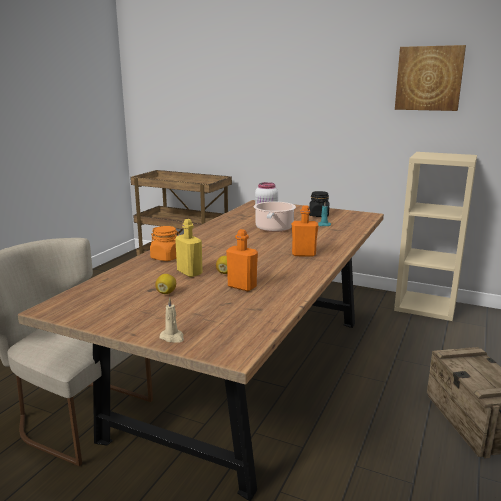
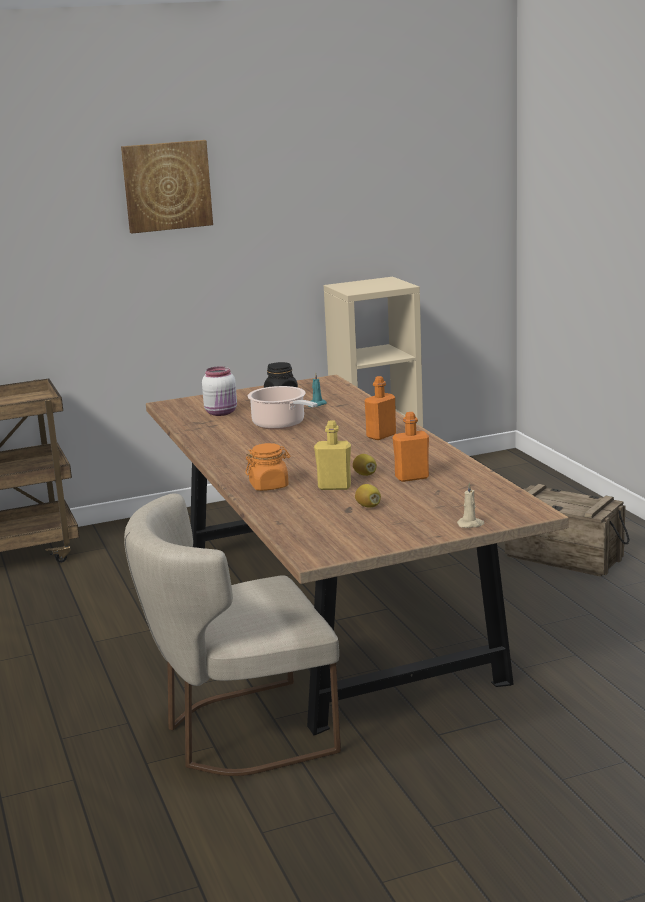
camera: 45 degrees left, 0 degrees up
(429, 78) = (322, 188): picture -> picture (167, 186)

